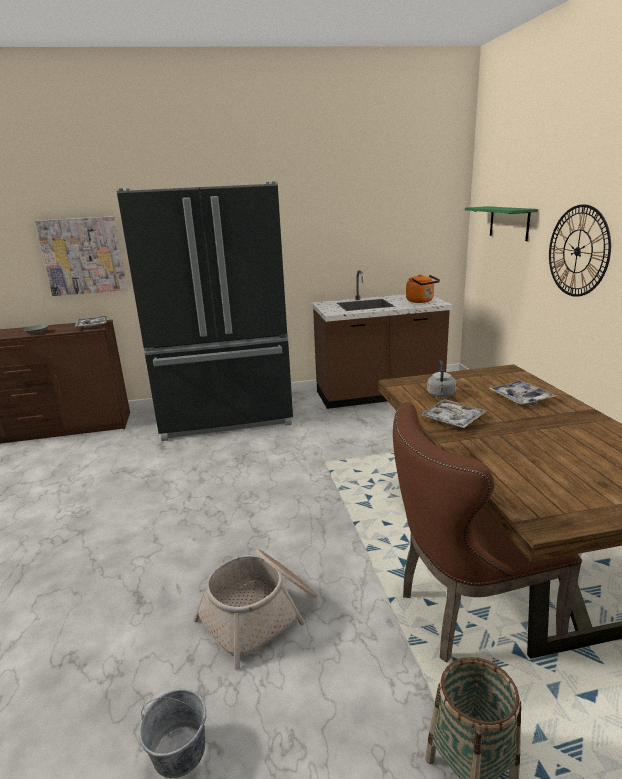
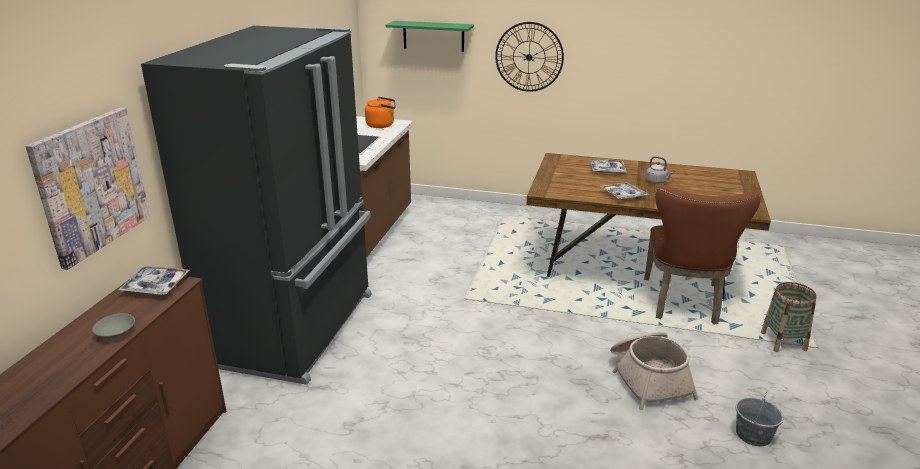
camera: 65 degrees left, 5 degrees up
(441, 395) = (579, 186): grey kettle -> grey kettle (657, 181)

